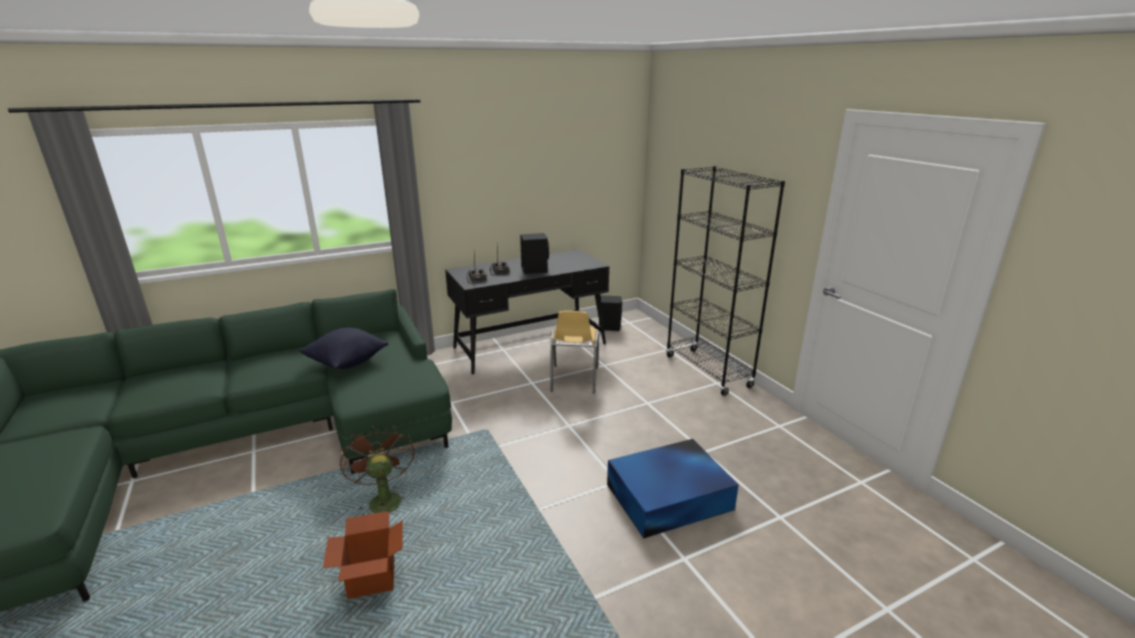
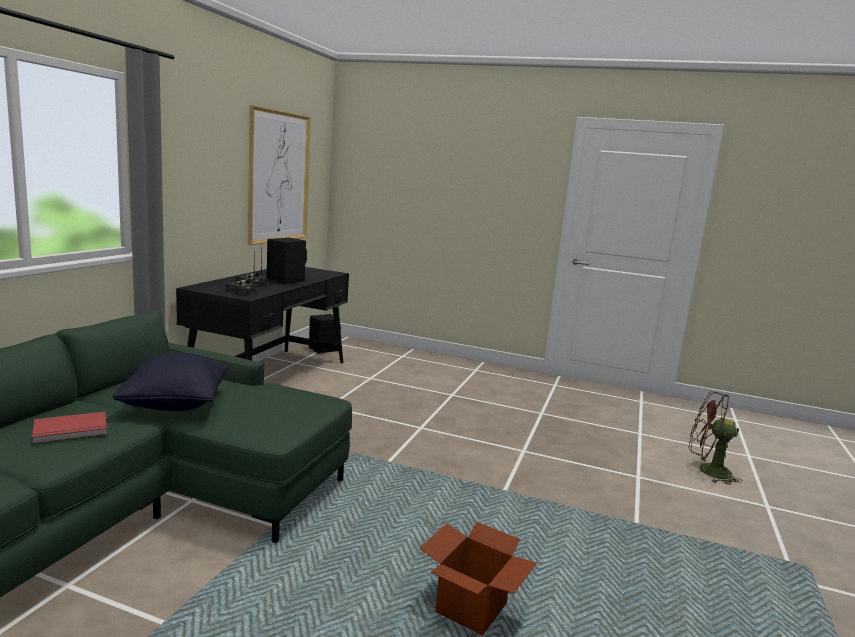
camera: 45 degrees left, 10 degrees down
(276, 365) = (71, 430): none -> red book
(383, 499) = (356, 547): brown fan -> brown fan (707, 471)
(565, 175) = (279, 177): none -> picture
(574, 379) = (363, 394): yellow chair -> none
(670, 497) = (570, 446): blue storage box -> none
(708, 371) = (457, 364): black bookcase -> none

